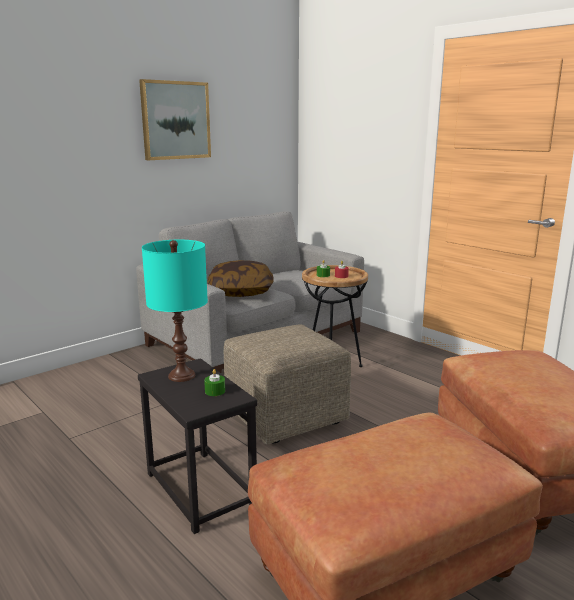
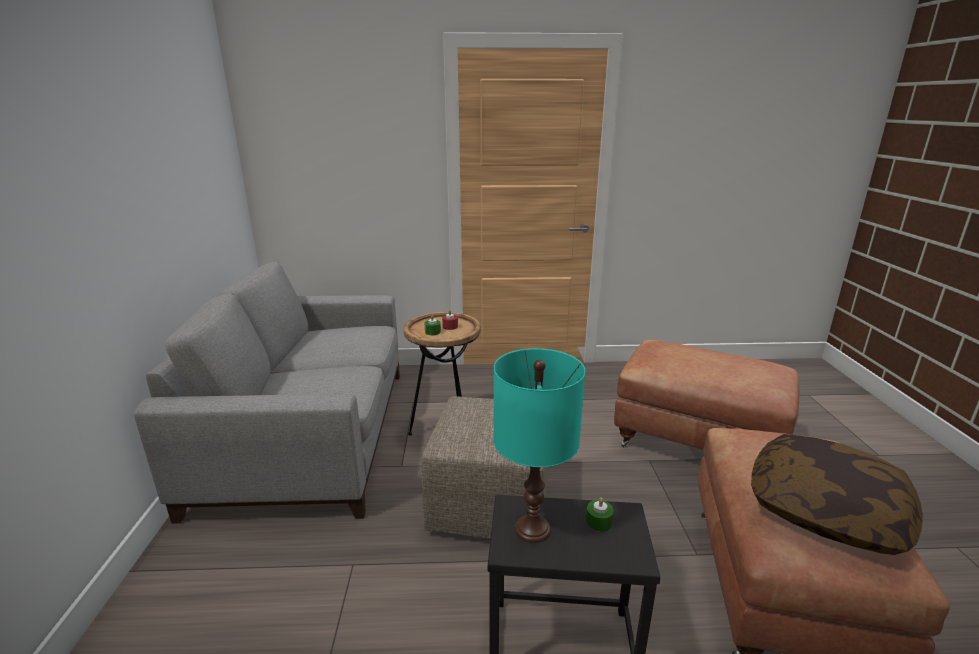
camera: 50 degrees left, 5 degrees up
(175, 120) = (122, 154): picture -> none
(241, 291) = (324, 385): pillow -> pillow (825, 510)

